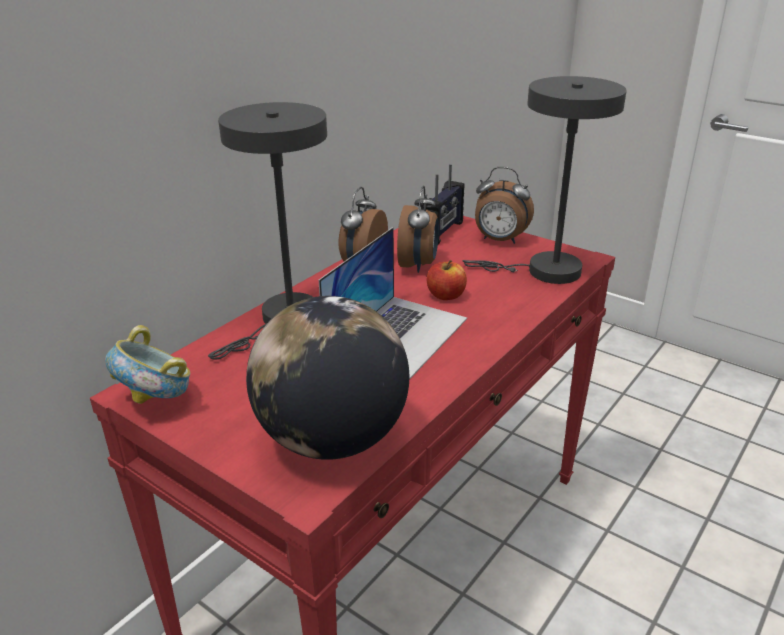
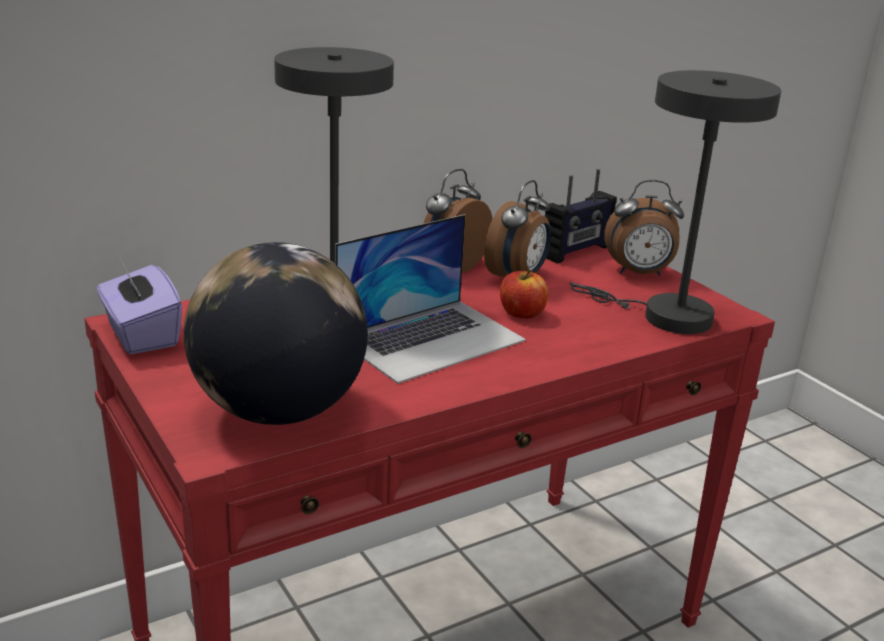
camera: 20 degrees right, 5 degrees down
(156, 400) = (141, 335): bowl -> purple tissue box
(499, 240) = (639, 273): alarm clock -> alarm clock turned 45 degrees counterclockwise

